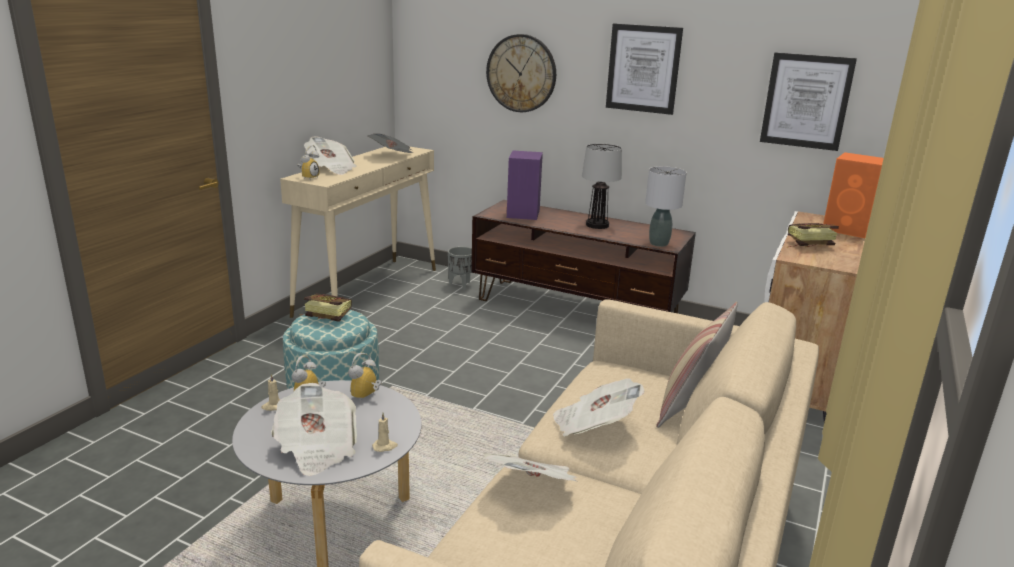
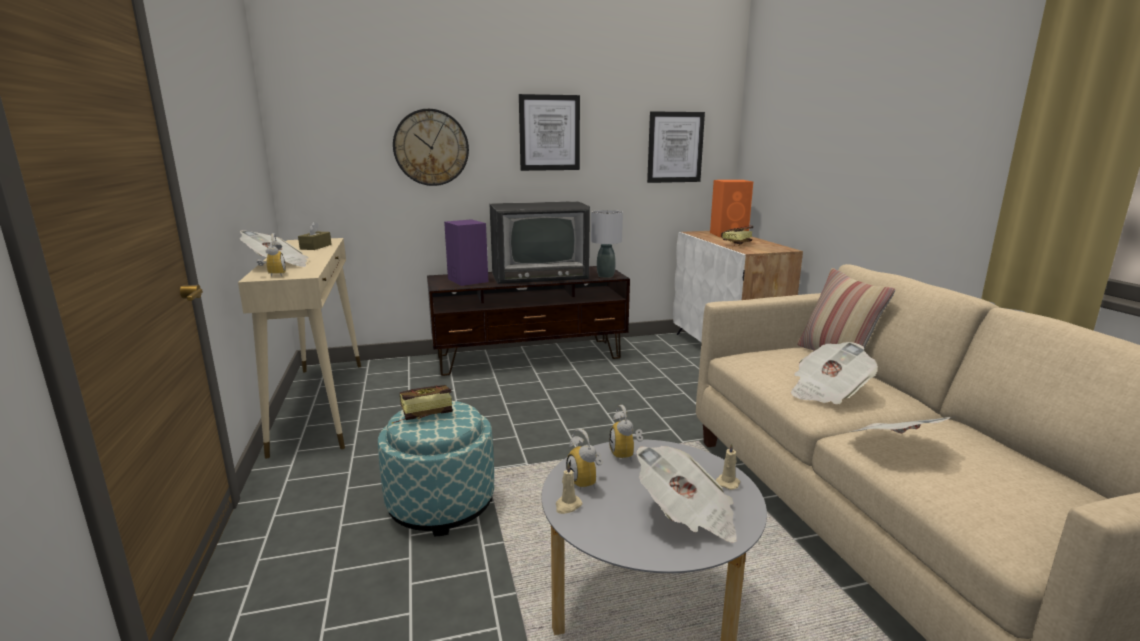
camera: 40 degrees left, 5 degrees down
(392, 156) = (316, 247): newspaper -> brown tissue box
(461, 285) = (406, 370): grey planter -> none
(597, 225) = (540, 275): table lamp -> television

